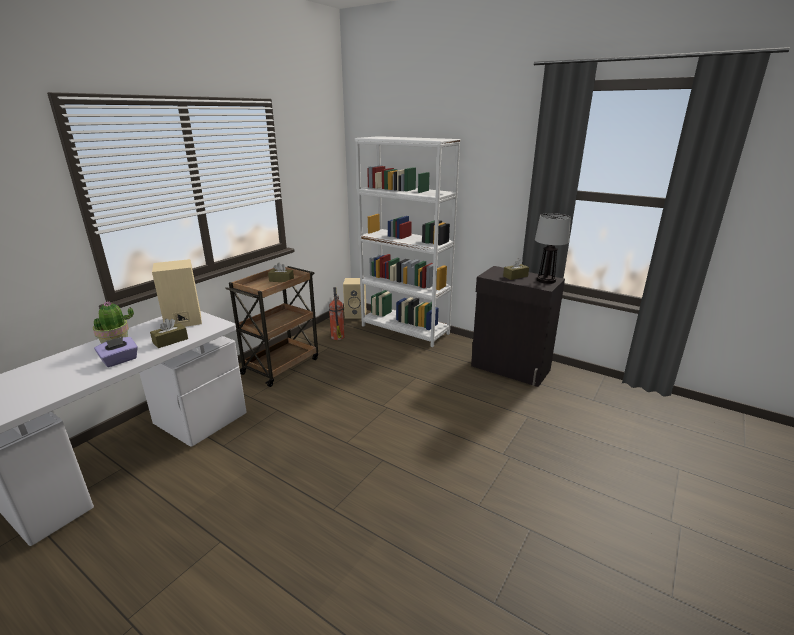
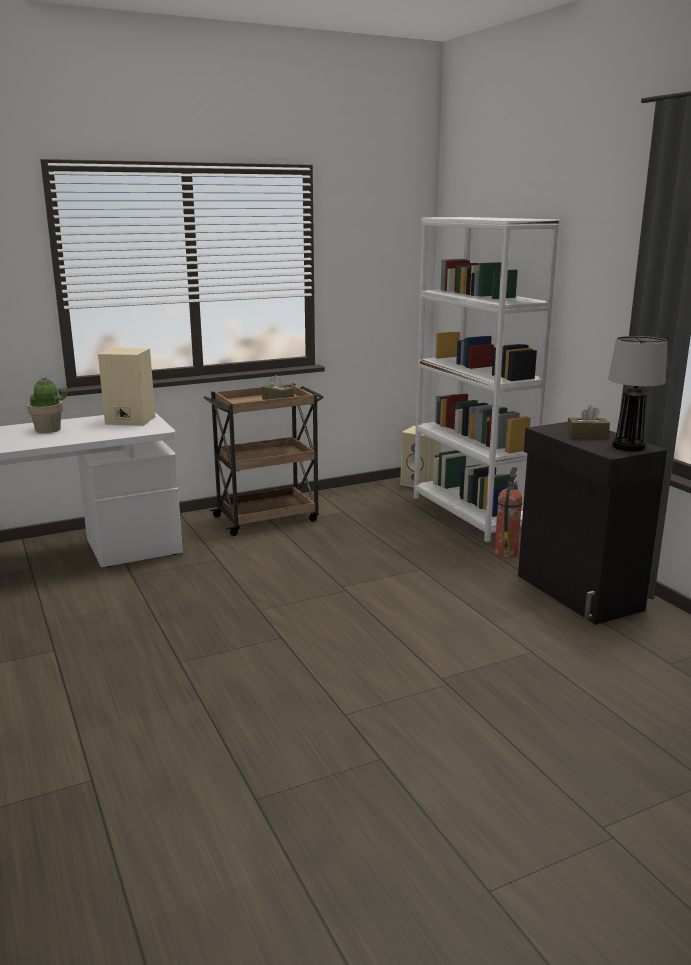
camera: 30 degrees right, 5 degrees down
(120, 360) = (37, 440): purple tissue box -> none
(170, 341) = (97, 434): brown tissue box -> none
(337, 336) = (368, 503): fire extinguisher -> fire extinguisher (506, 552)

